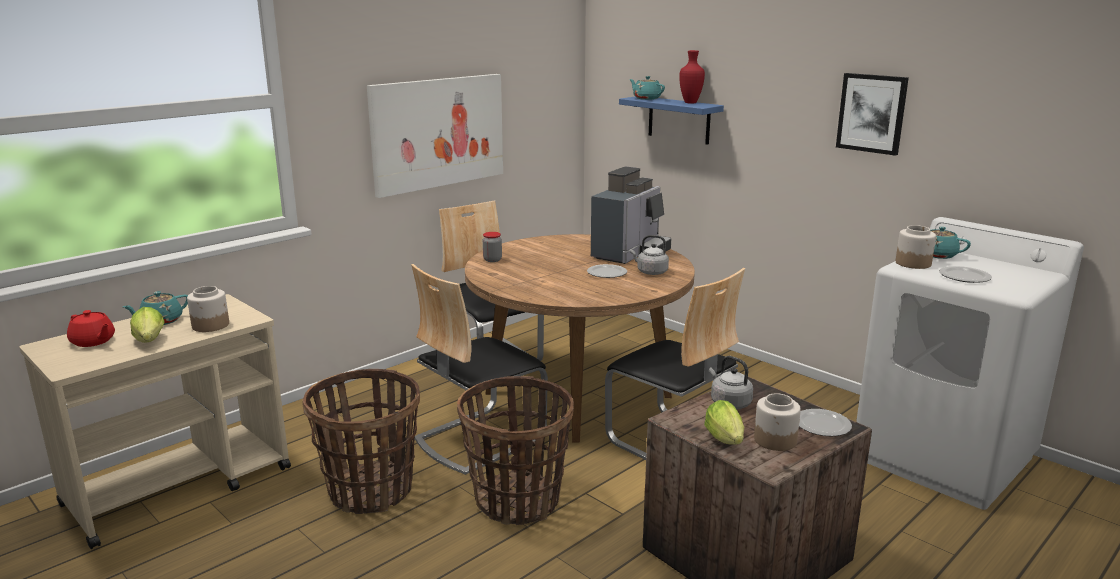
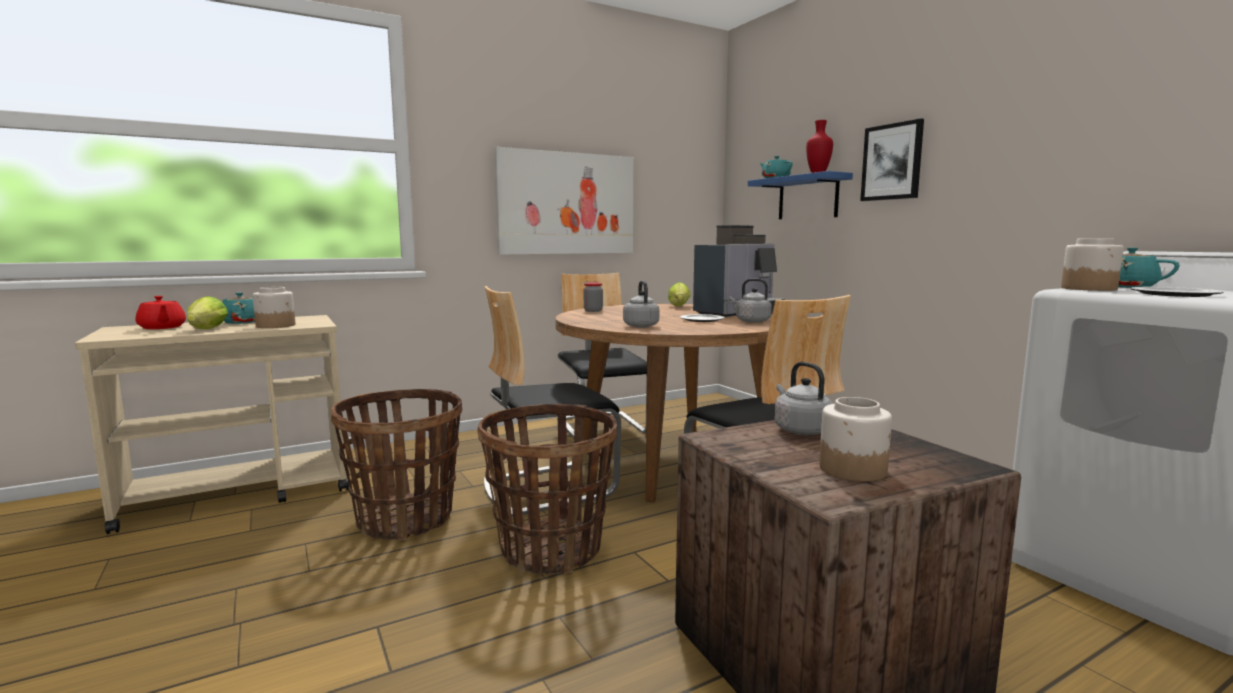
camera: 15 degrees right, 10 degrees down
(560, 290) = (640, 325): none -> grey kettle
(726, 441) = (774, 463): lettuce -> lettuce (679, 307)
(821, 425) = (934, 461): plate -> none
(872, 113) = (1026, 143): picture -> picture (892, 162)

